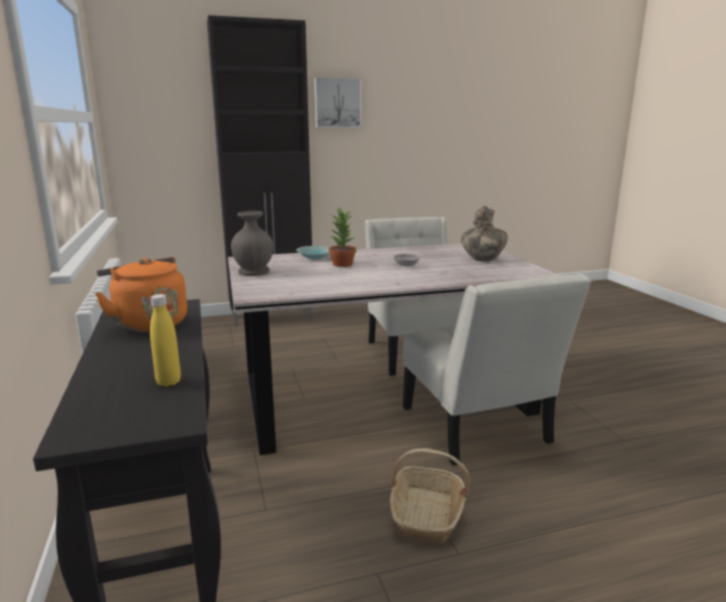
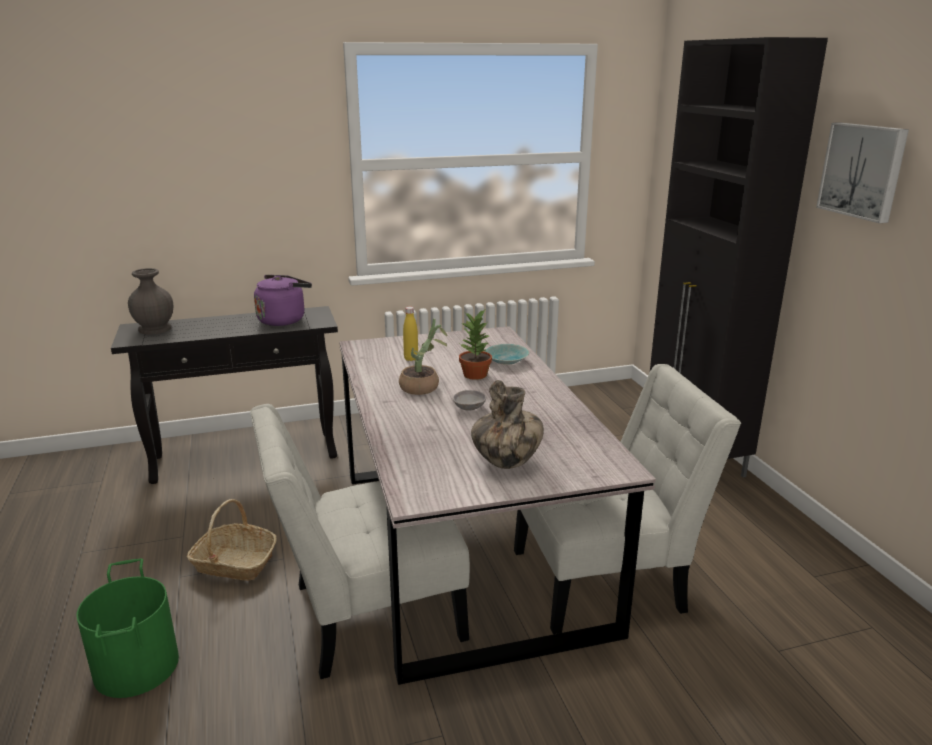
camera: 90 degrees right, 5 degrees up
(149, 323) = (284, 320): orange kettle -> purple kettle
(168, 382) = (178, 335): yellow bottle -> yellow bottle (411, 359)
(254, 271) = (443, 340): grey vase -> grey vase (155, 329)
(368, 275) = (424, 387): none -> potted plant
(597, 548) = (138, 666): none -> green bucket

